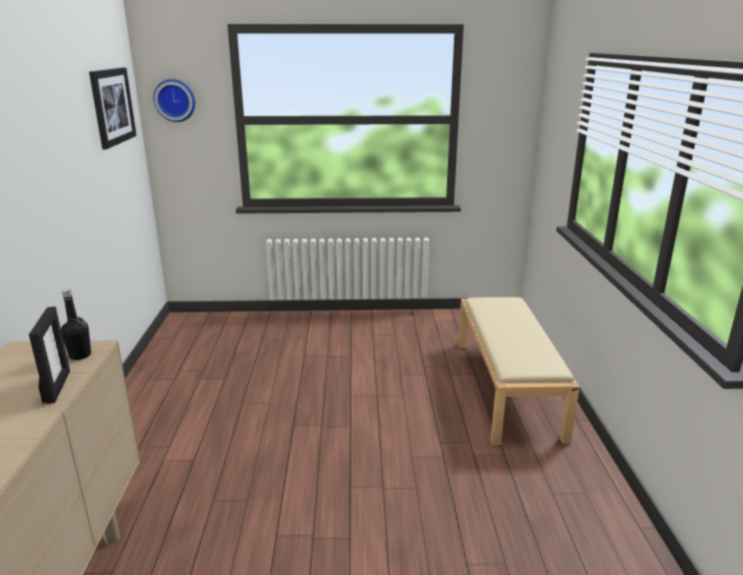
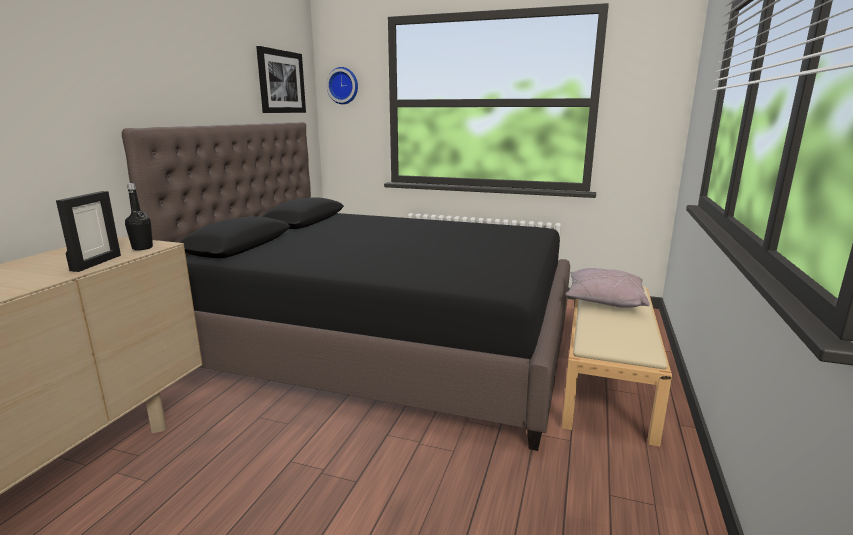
camera: 20 degrees right, 5 degrees down
(293, 390) = (388, 343): none -> black bed
(498, 320) = (604, 301): none -> purple pillow

